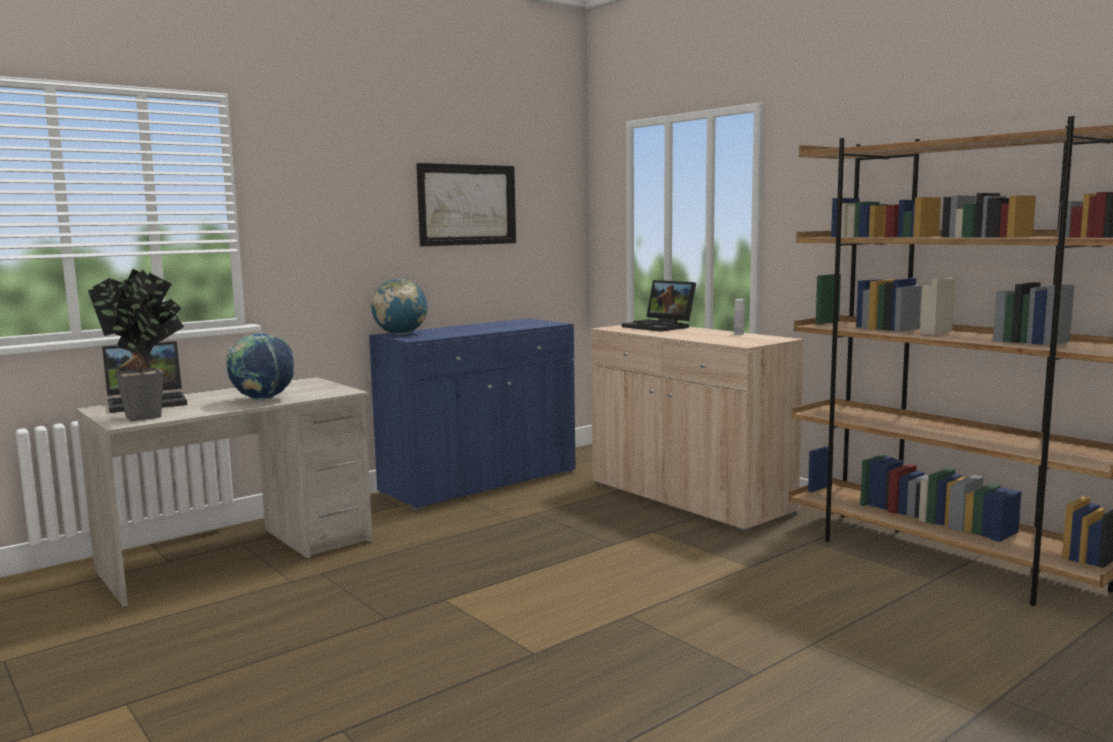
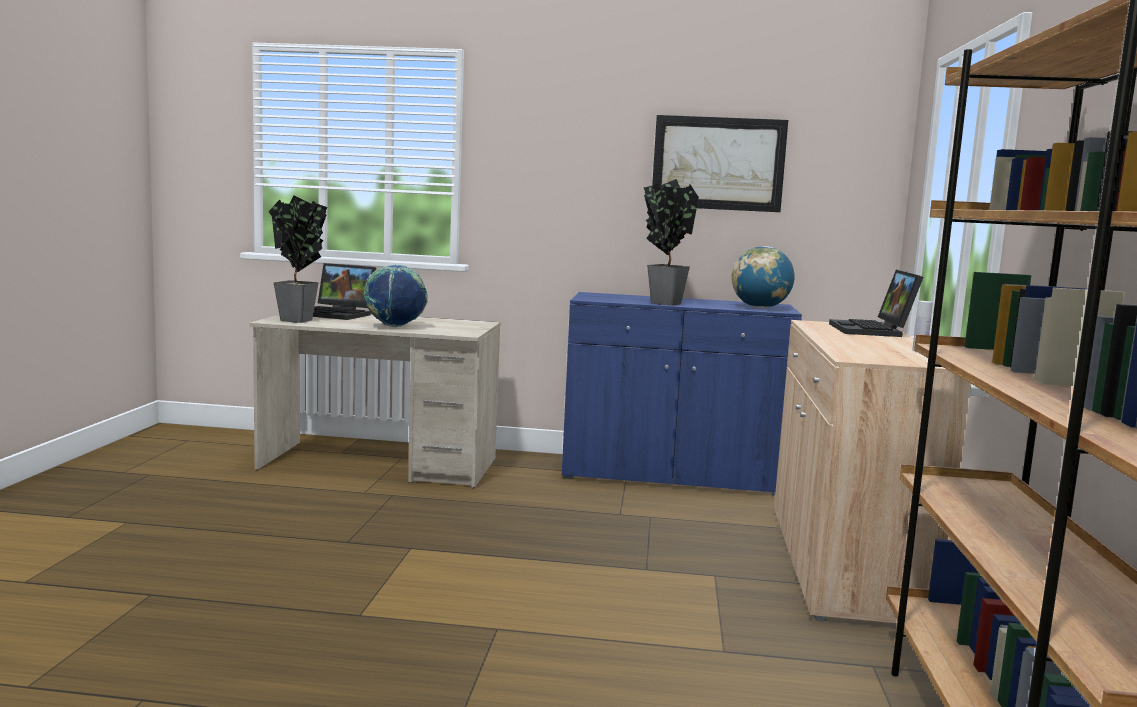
camera: 45 degrees right, 0 degrees up
(400, 334) = (601, 295): globe -> globe (760, 307)
(469, 332) = (662, 303): none -> potted plant

